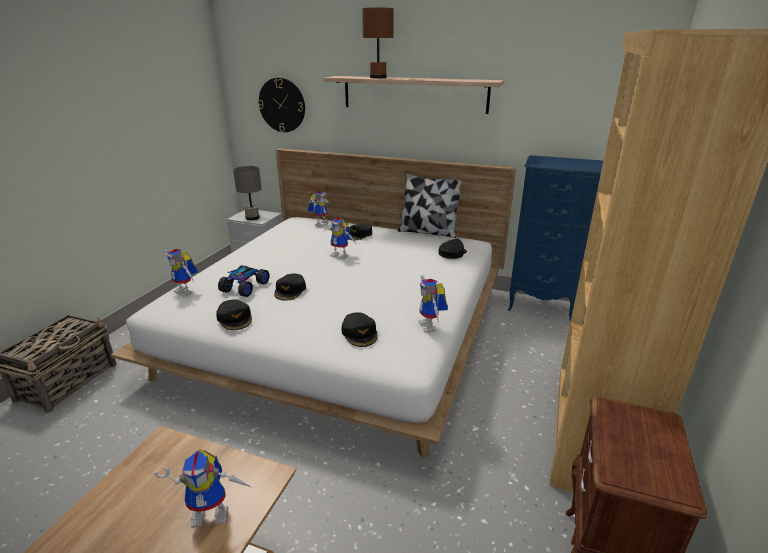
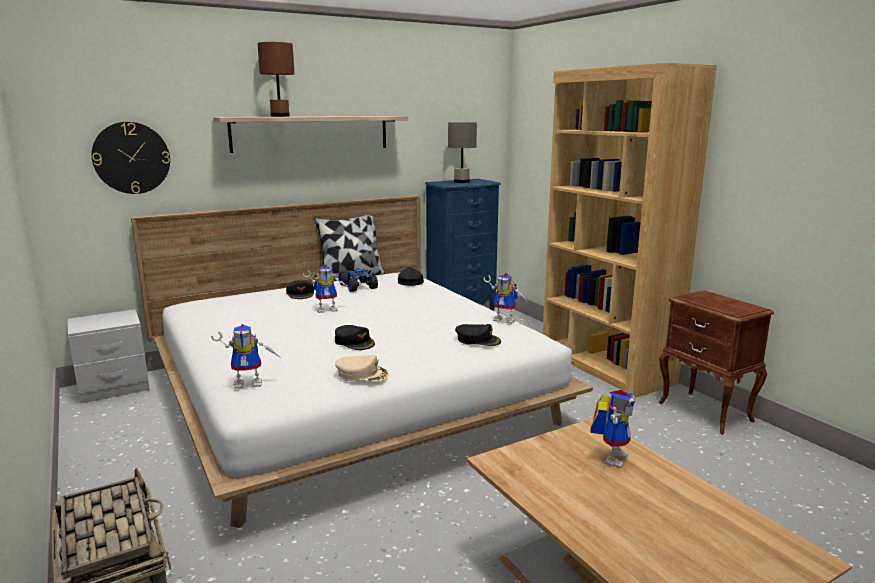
camera: 50 degrees left, 10 degrees down
(235, 318) = (362, 374): black cap -> beige cap
(245, 287) = (305, 356): toy car -> toy car (358, 286)
(252, 218) = (107, 323): grey table lamp -> grey table lamp (461, 182)
(321, 223) = (233, 297): toy robot -> none

